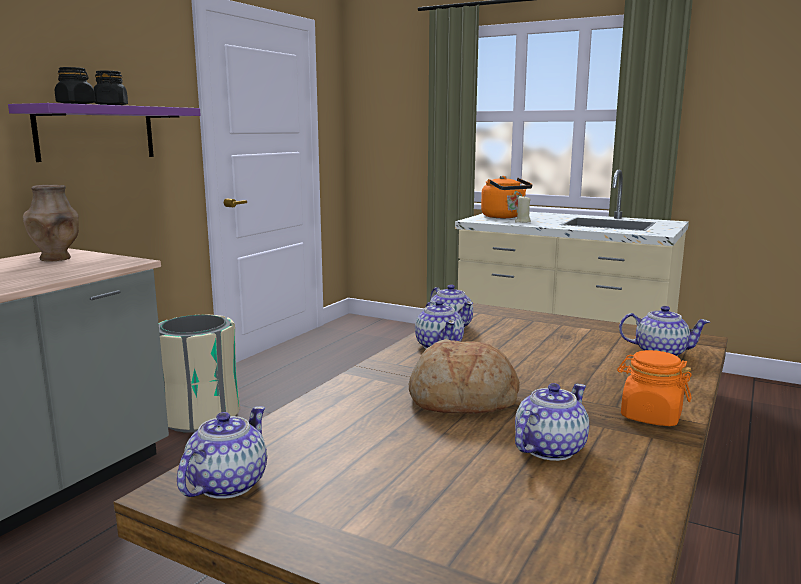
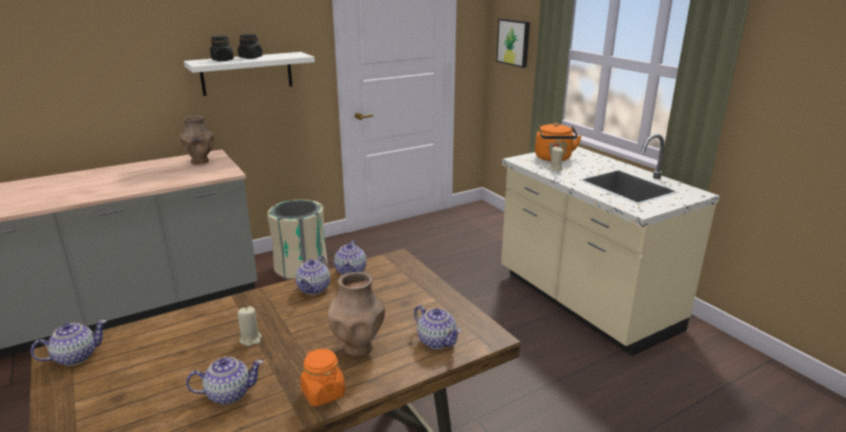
camera: 30 degrees right, 10 degrees up
(96, 133) = (247, 73): purple shelf -> white shelf
(384, 115) = (514, 42): none -> picture
(462, 400) = (251, 339): bread -> beige candle
(598, 375) = (358, 347): none -> brown vase

